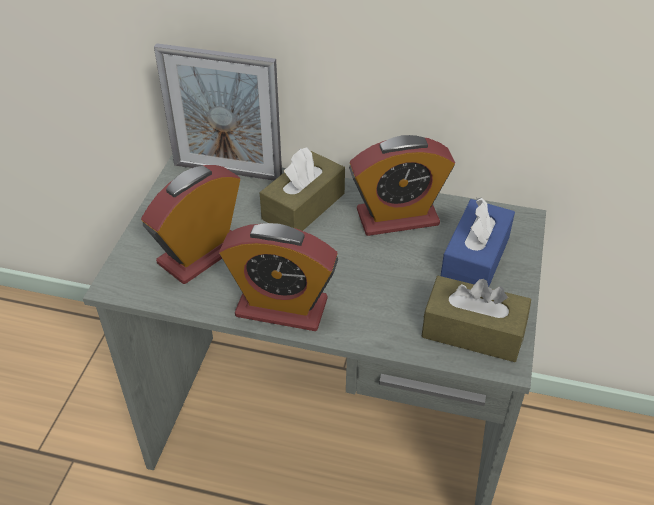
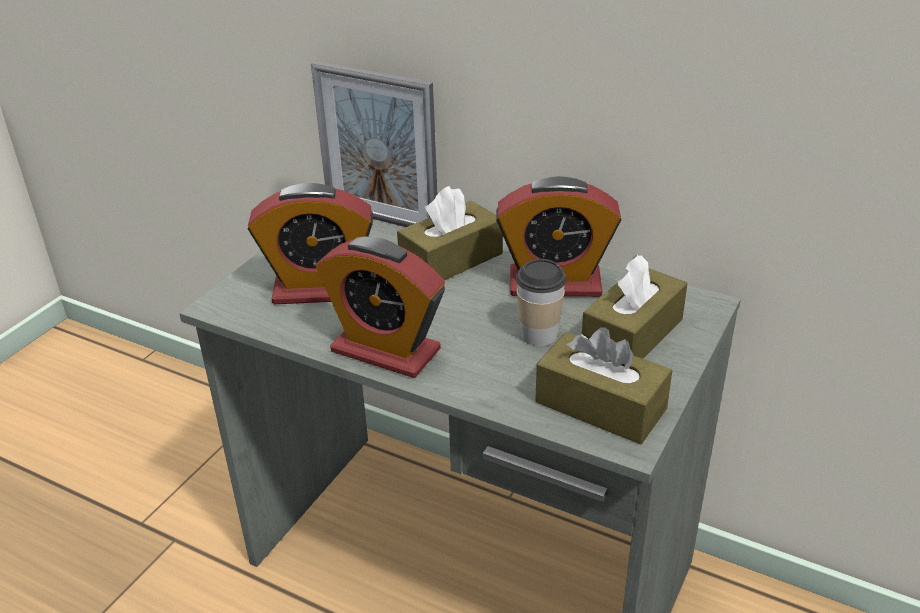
camera: 15 degrees right, 10 degrees down
(201, 254) = (319, 289): alarm clock -> alarm clock turned 150 degrees counterclockwise
(401, 270) = (539, 334): none -> cup
(475, 259) = (632, 334): blue tissue box -> brown tissue box

